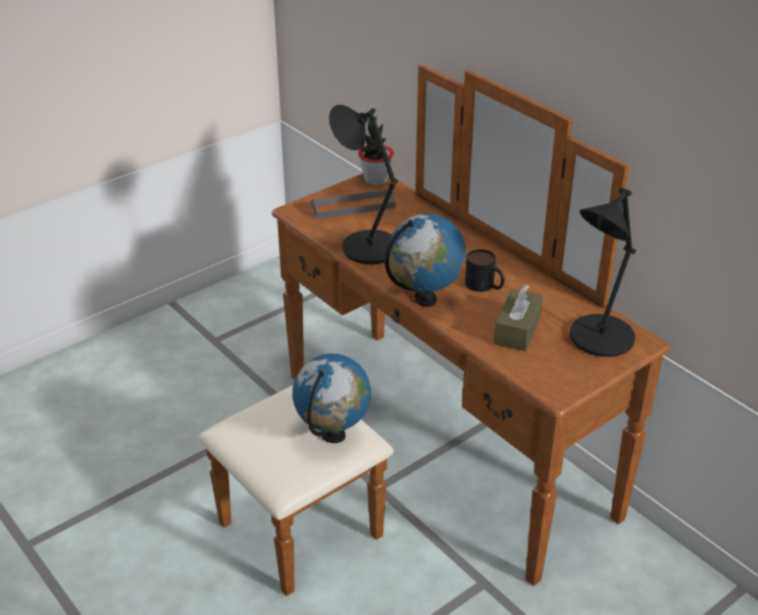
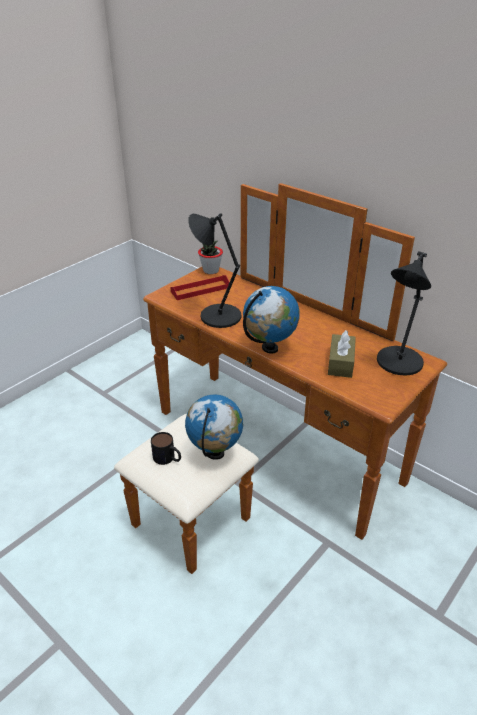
camera: 10 degrees left, 0 degrees up
(353, 207) = (200, 290): grey tray -> red tray
(485, 286) = (308, 335): mug -> mug (168, 458)

